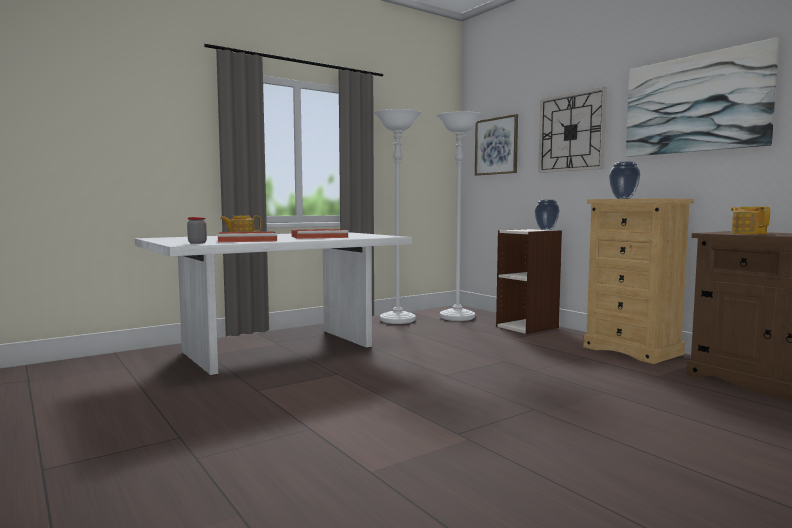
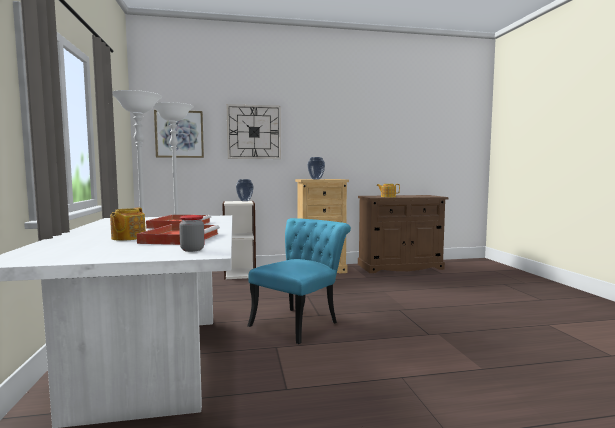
camera: 65 degrees left, 0 degrees up
(412, 371) = (300, 322): none -> turquoise chair
(695, 104) = (335, 126): picture -> none

